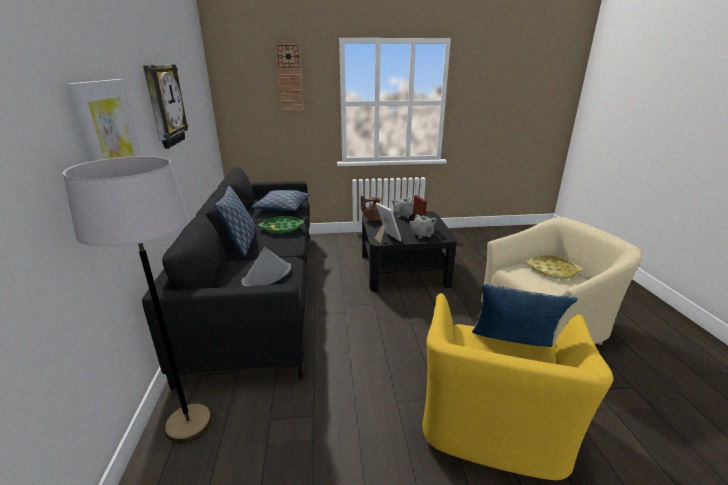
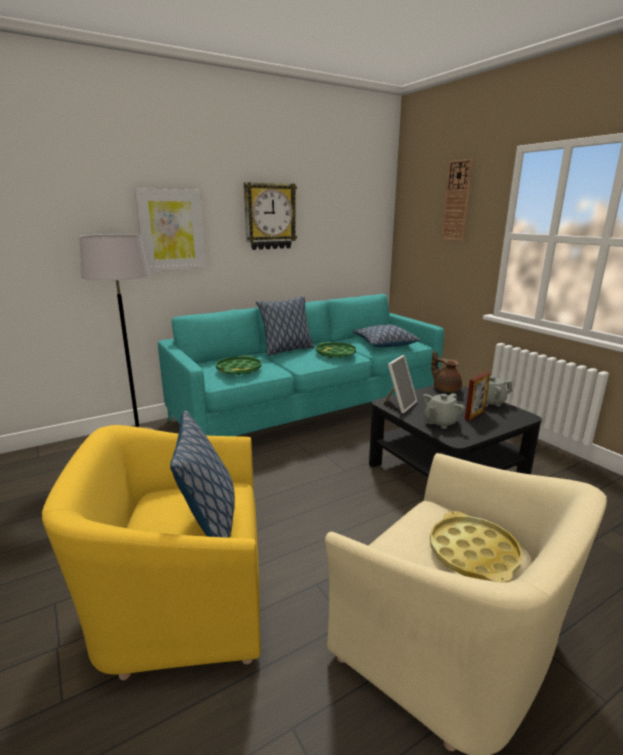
camera: 65 degrees right, 5 degrees down
(261, 291) = (309, 409): black sofa -> turquoise sofa
(267, 276) = (239, 369): grey hat -> green tray

